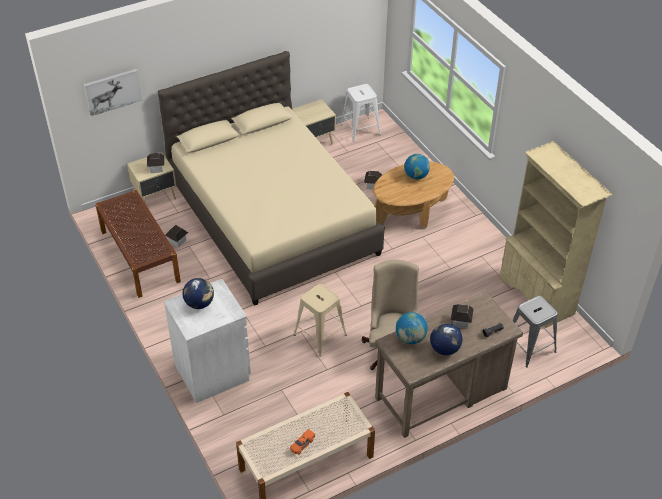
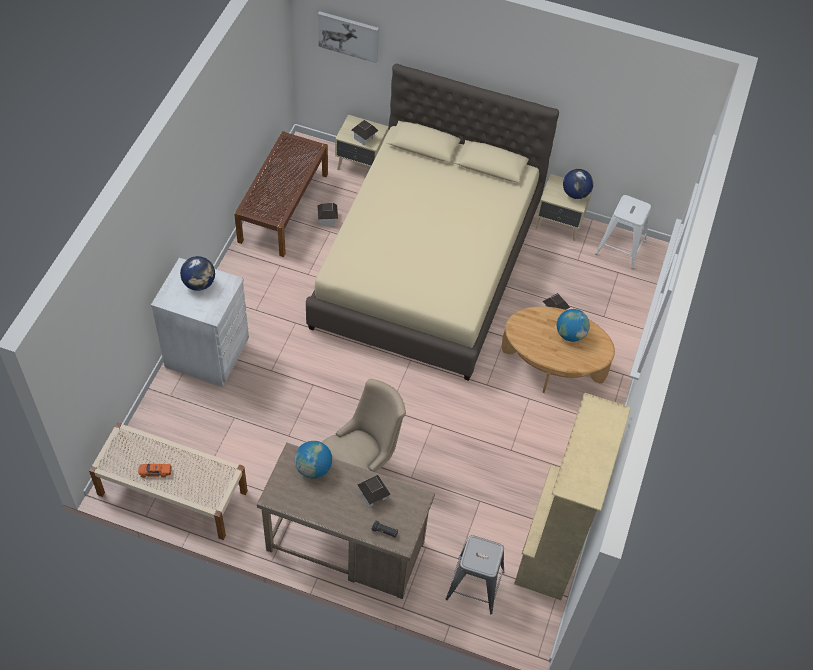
camera: 45 degrees right, 10 degrees up
(320, 335) = (323, 403): beige stool -> none
(444, 349) = (325, 505): globe -> globe (575, 193)

